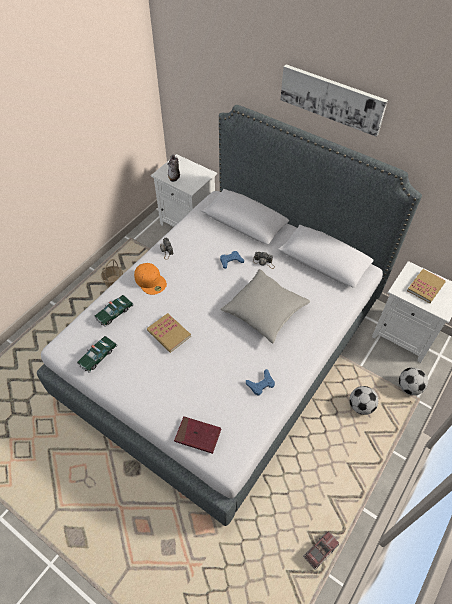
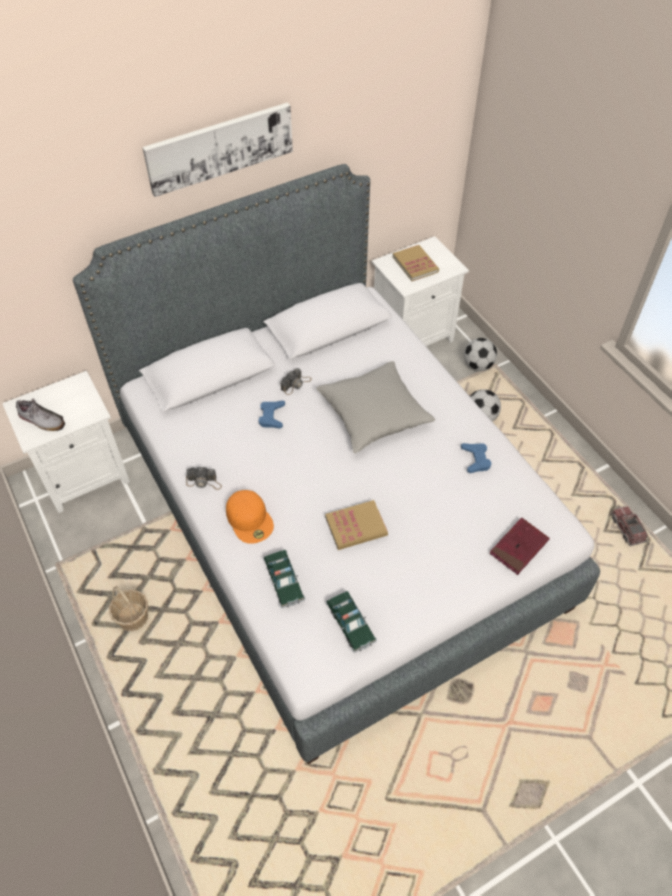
camera: 65 degrees left, 0 degrees up
(150, 281) = (250, 519): orange cap -> orange cap turned 75 degrees clockwise

